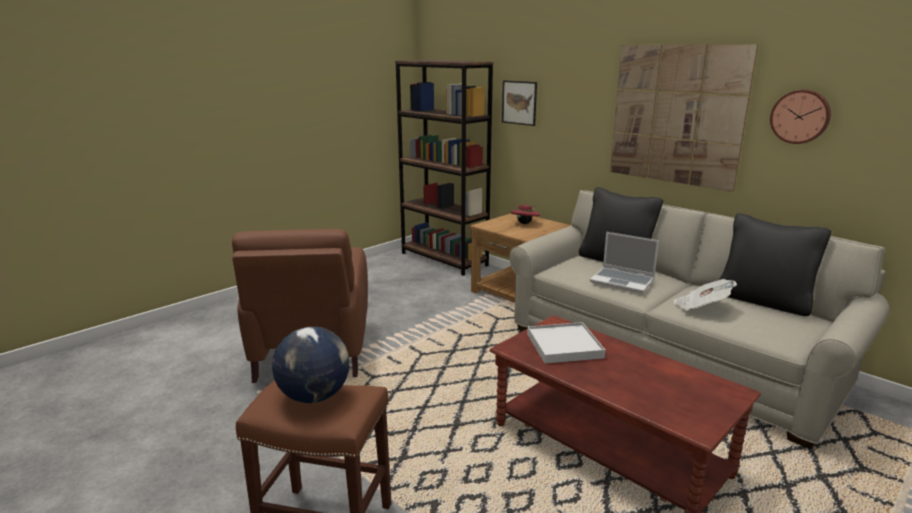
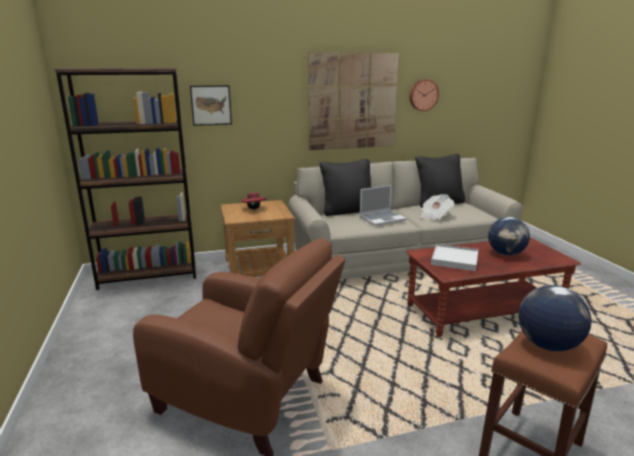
camera: 60 degrees left, 0 degrees up
(641, 378) = (506, 254): none -> globe

